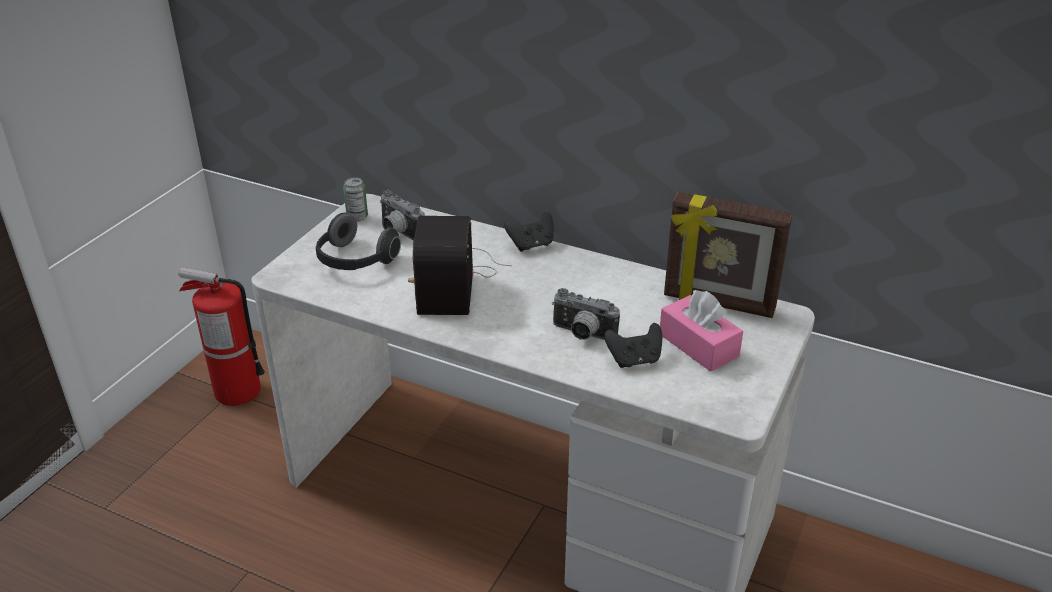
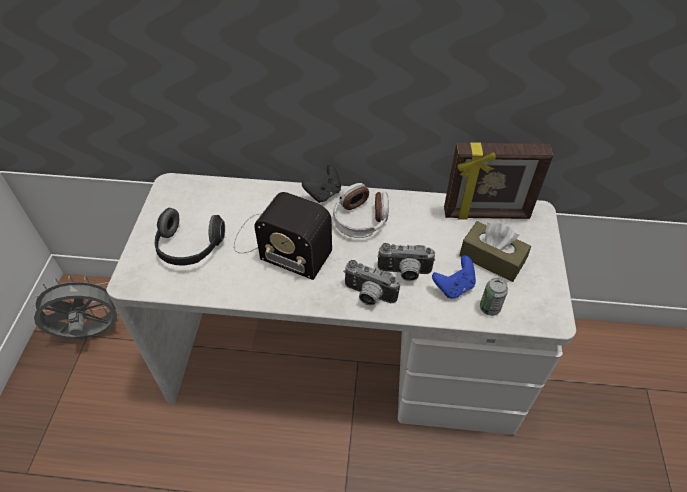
camera: 20 degrees left, 15 degrees up
(236, 391) = (90, 334): fire extinguisher -> grey fan
(357, 217) = (169, 200): can -> can (489, 308)
(398, 232) = (211, 208): camera -> camera (368, 296)
(453, 278) = (279, 243): radio -> radio turned 45 degrees counterclockwise
(560, 276) = (361, 219): none -> headphones
(634, 360) = (454, 287): black game controller -> blue game controller
(698, 345) = (492, 259): pink tissue box -> brown tissue box

